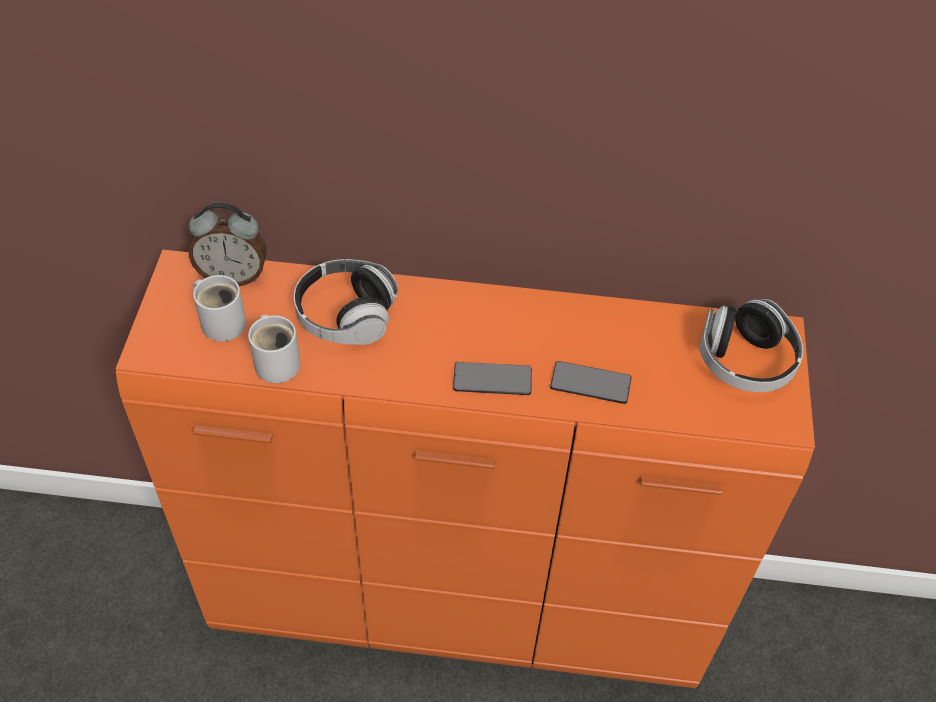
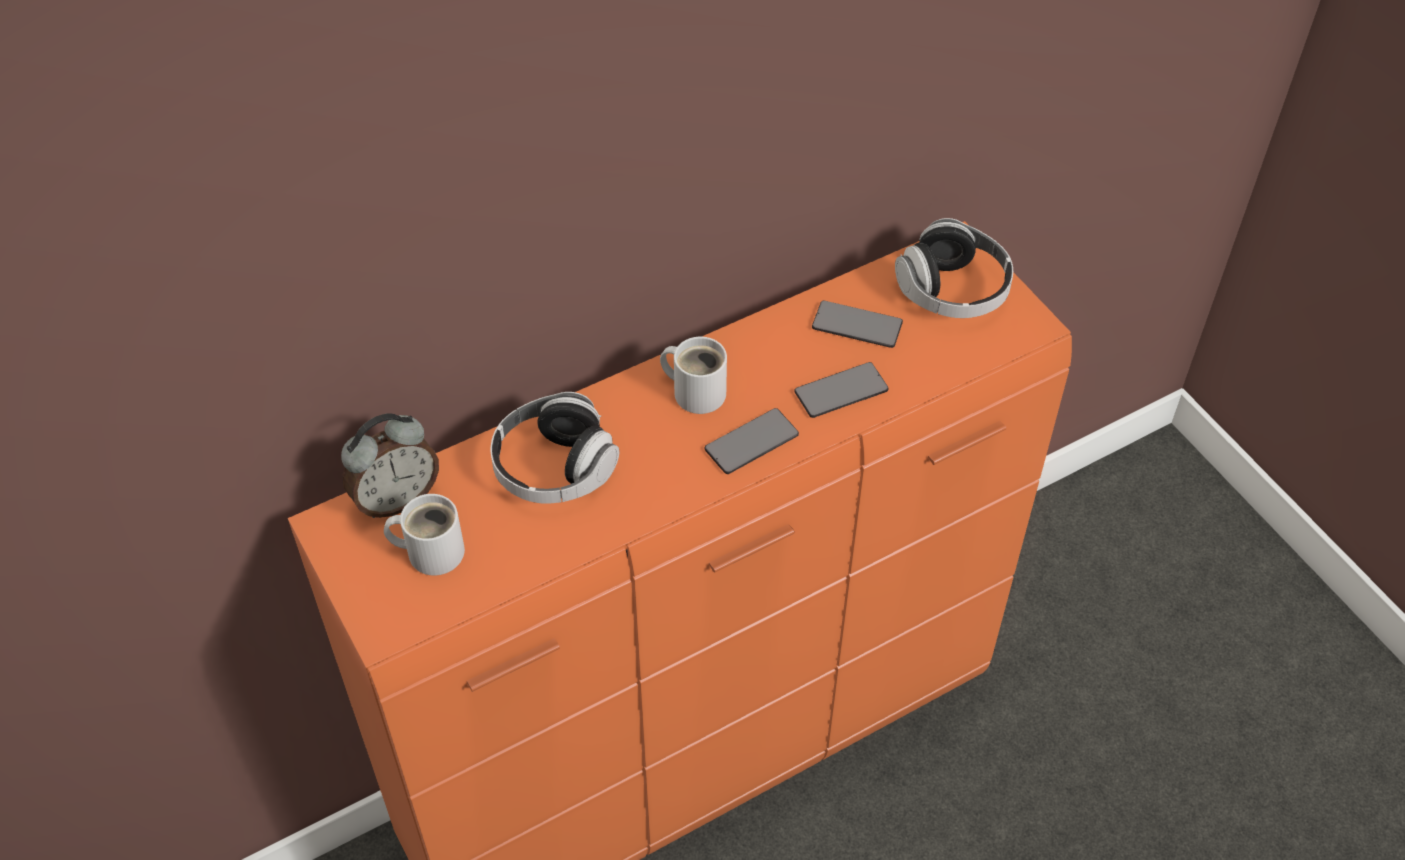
camera: 35 degrees left, 0 degrees up
(278, 361) = (529, 553): white mug -> white mug (696, 390)
(646, 344) = (857, 325): none -> phone

